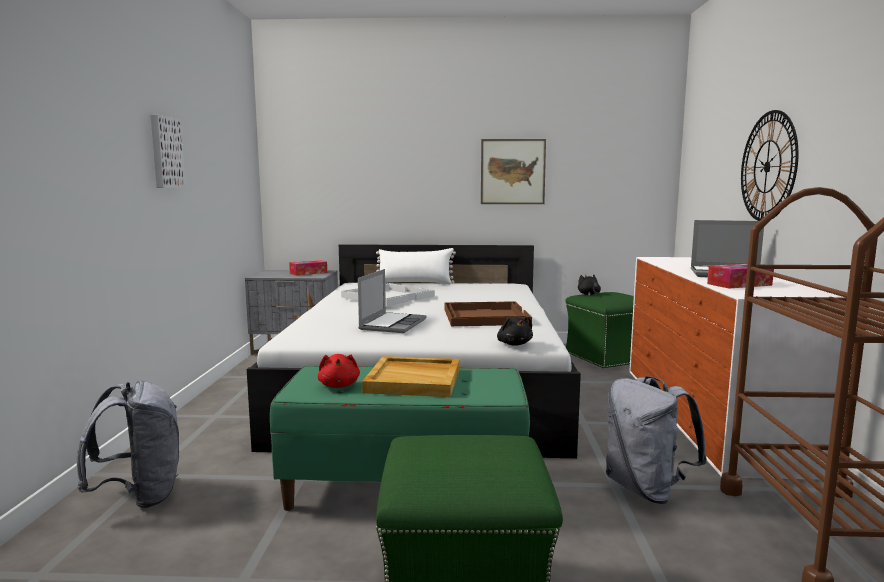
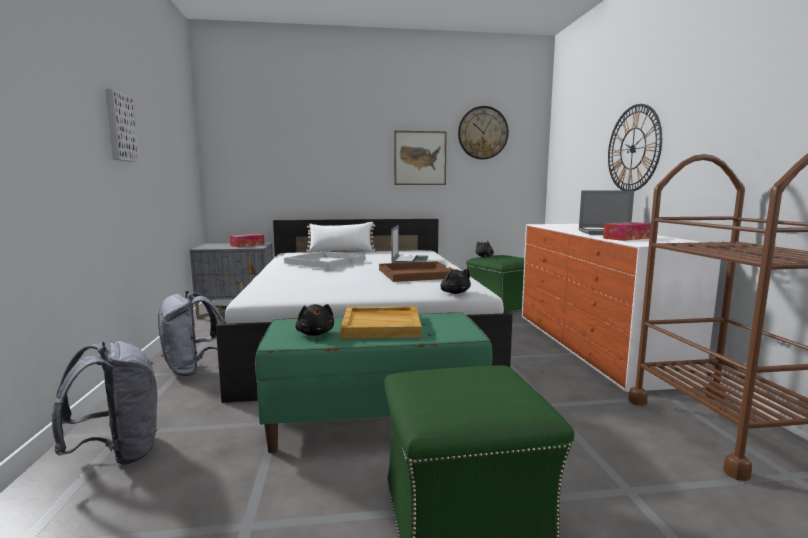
camera: 10 degrees left, 0 degrees up
(339, 385) = (315, 333): red plush toy -> black plush toy
(392, 324) = (341, 282): laptop -> laptop (409, 261)
(592, 140) = (482, 133): none -> wall clock
(646, 489) = (574, 406): grey backpack -> grey backpack (193, 369)

